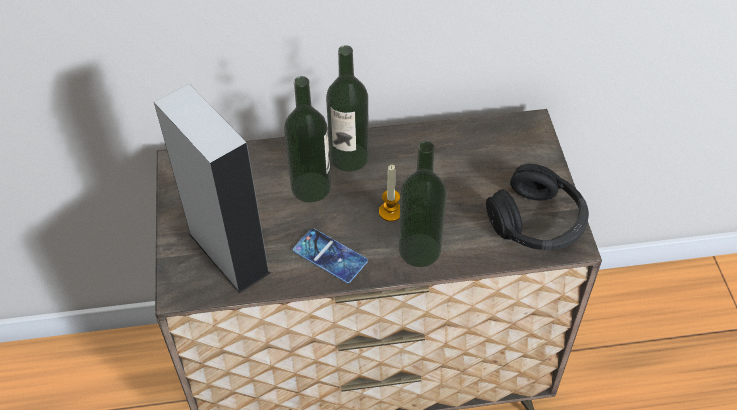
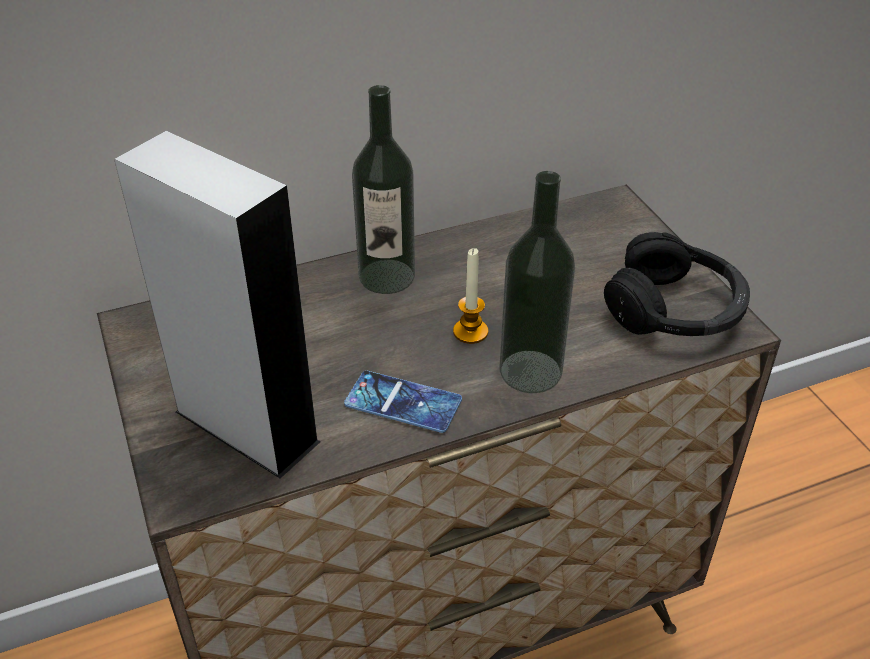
camera: 15 degrees left, 10 degrees down
(311, 187) = (344, 321): bottle -> none

